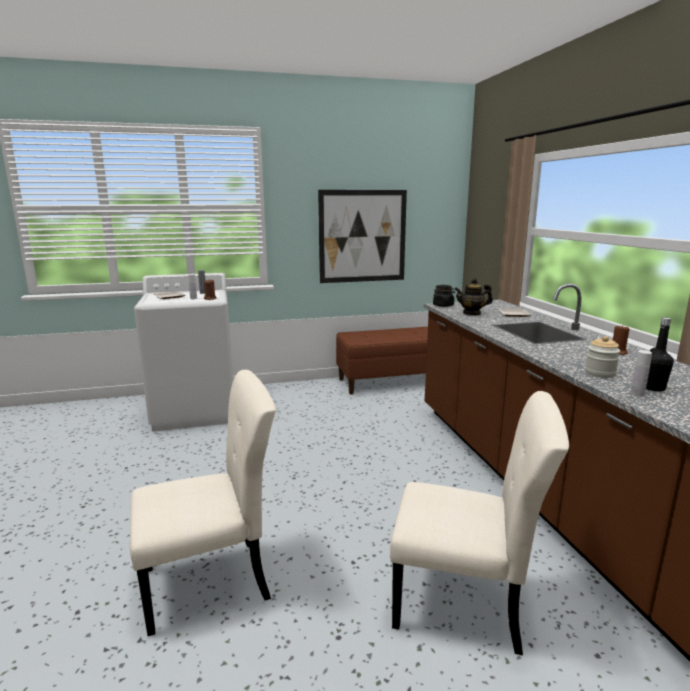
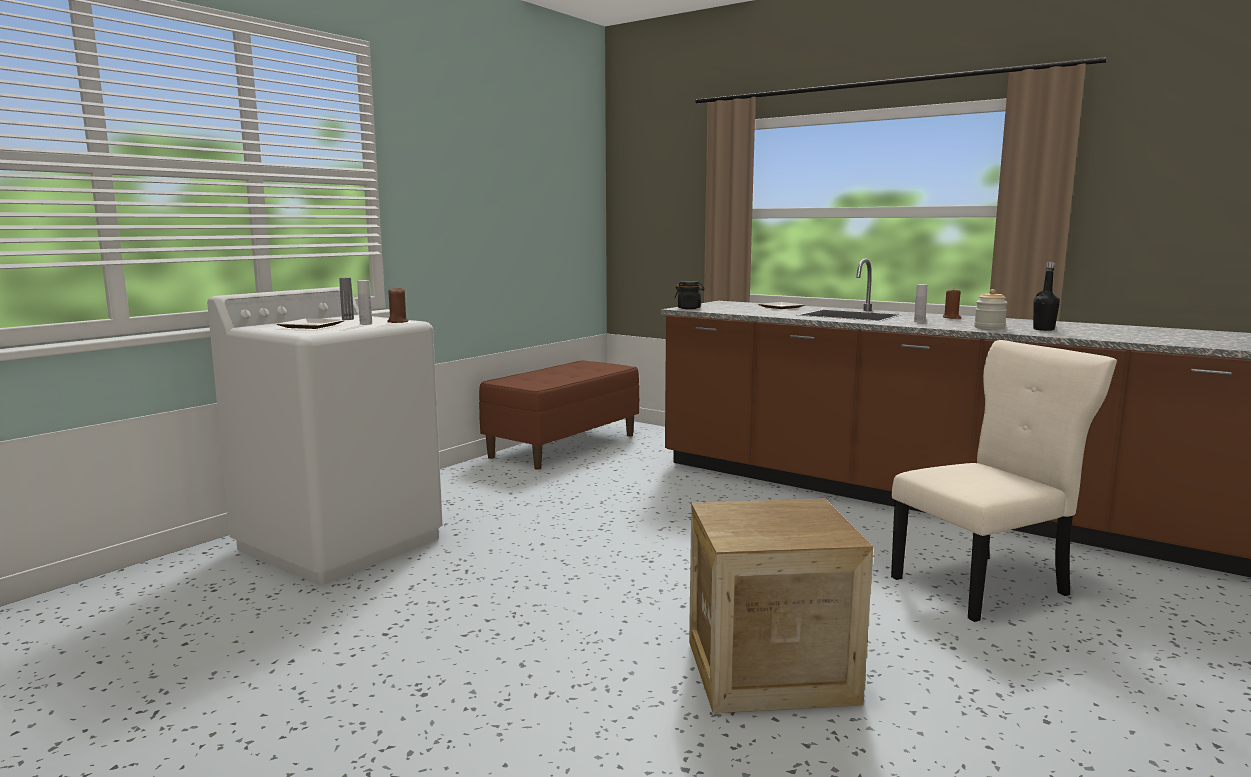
camera: 40 degrees left, 5 degrees down
(212, 582) = (770, 671): beige chair -> crate
(362, 236) = (502, 228): picture -> none
(472, 313) = (743, 310): teapot -> none
(637, 394) = (1048, 333): white bottle -> white bottle (919, 322)

